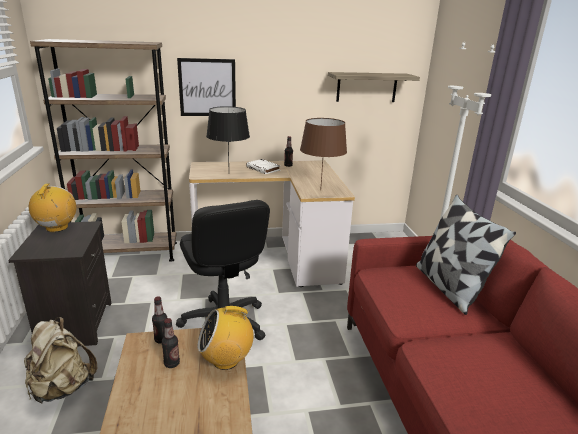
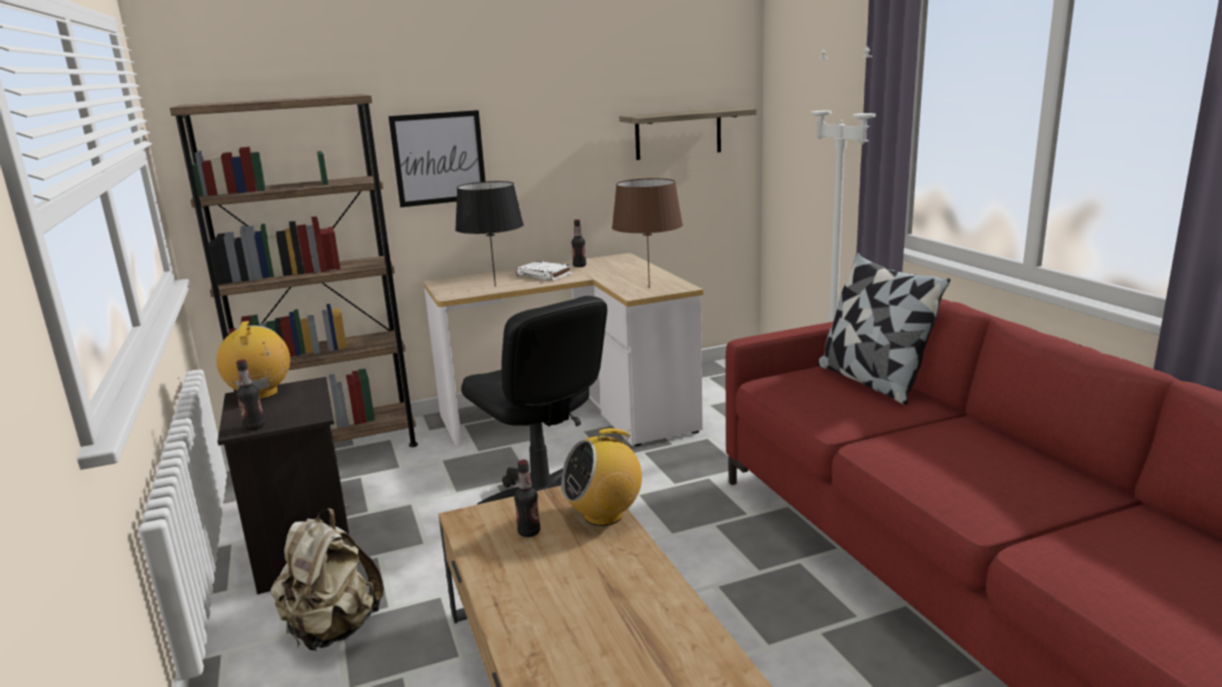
camera: 10 degrees left, 5 degrees down
(161, 339) = (496, 510): bottle -> bottle (254, 427)

